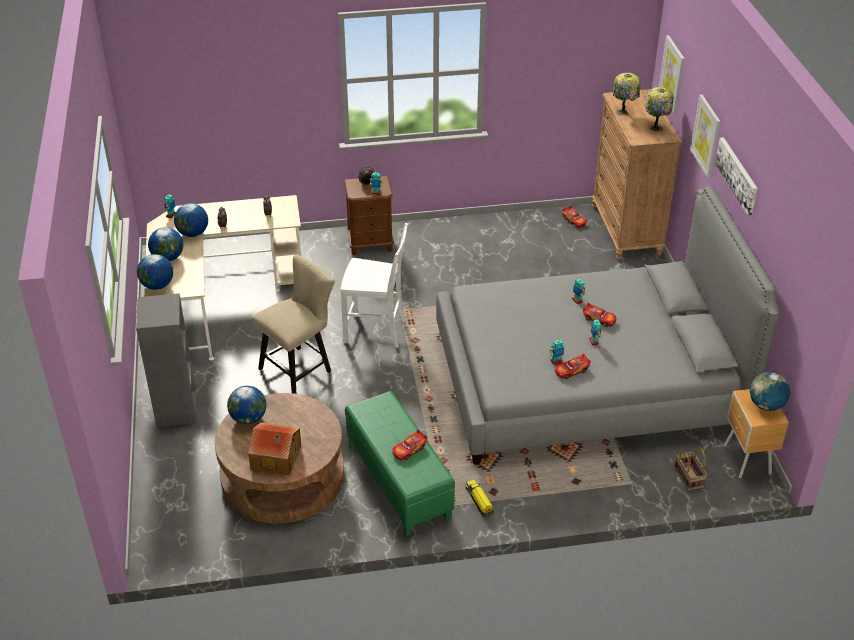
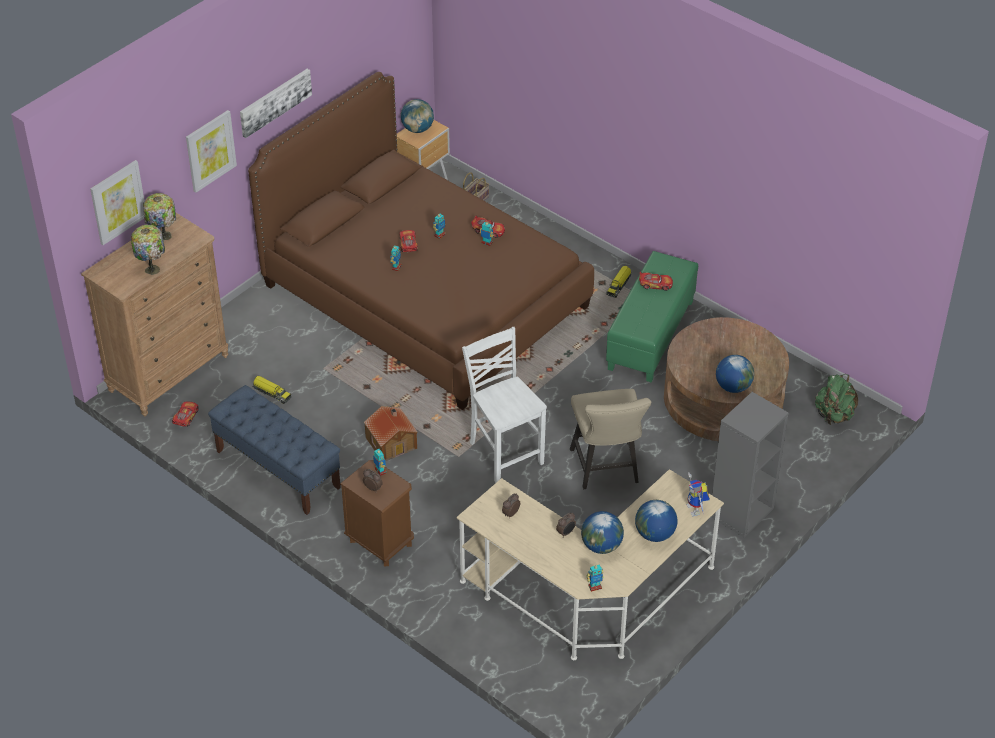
camera: 130 degrees left, 5 degrees up
(157, 285) = (696, 510): globe -> toy robot
(181, 529) = (834, 415): none -> green backpack
(276, 458) = (748, 345): toy house -> toy house (391, 442)
(299, 368) = (606, 470): beige chair -> beige chair turned 105 degrees counterclockwise
(482, 235) = (277, 469): none -> blue bench
(558, 262) = (271, 393): none -> toy truck
(586, 380) = (424, 296): grey bed -> brown bed

